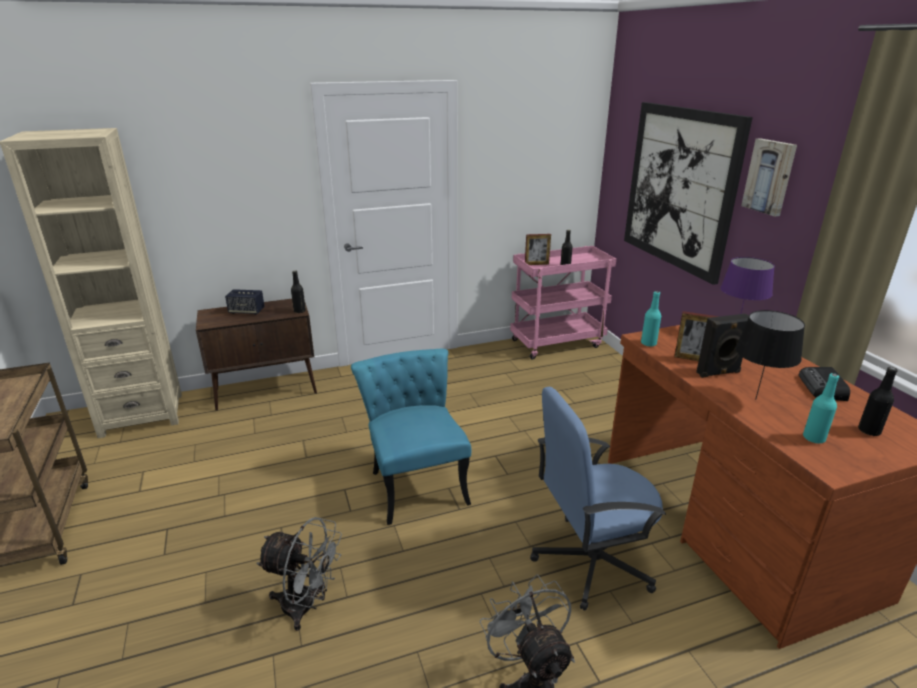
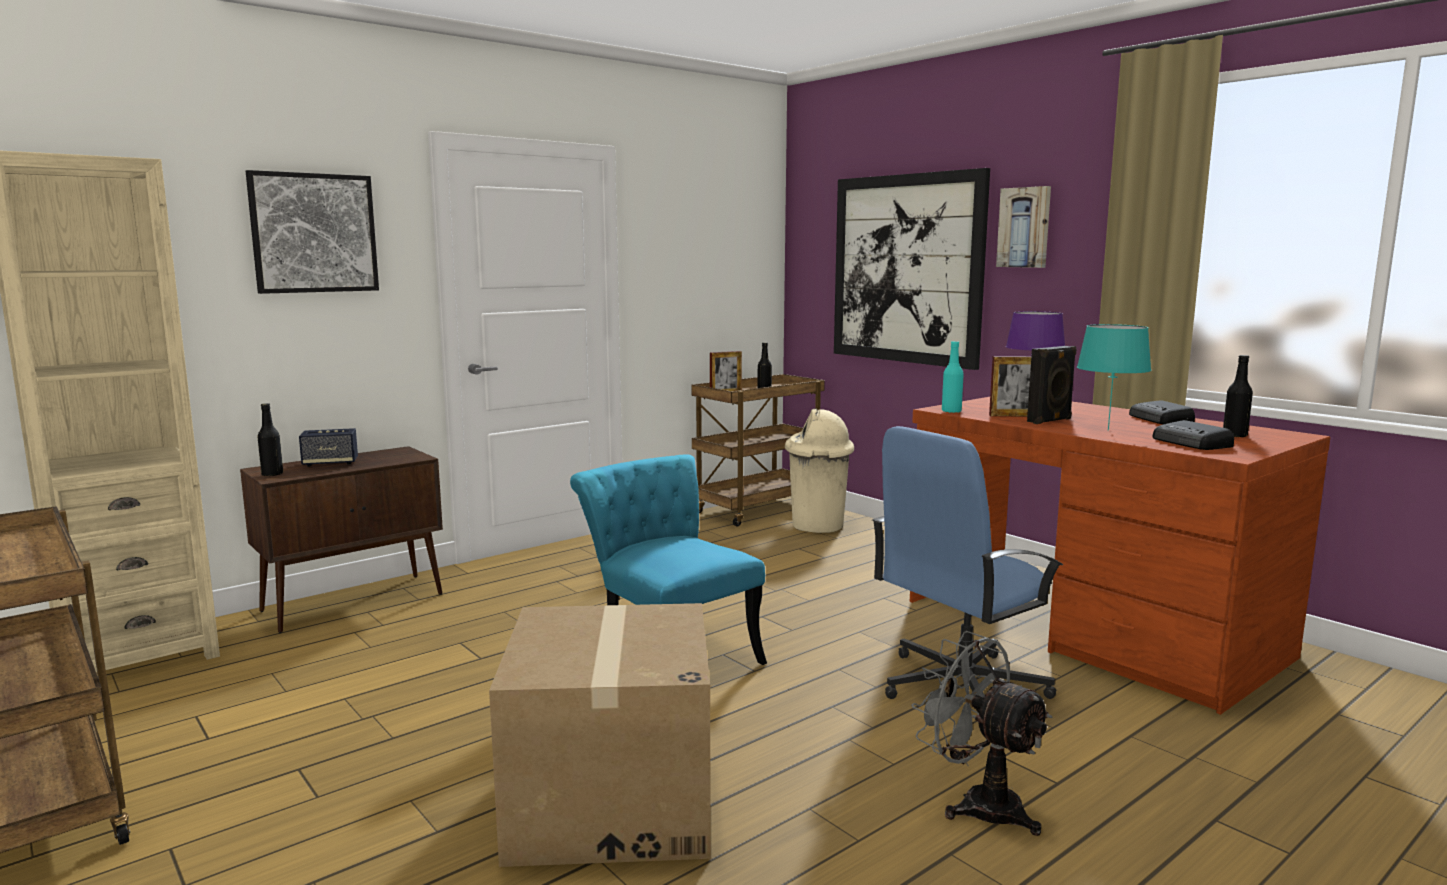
camera: 20 degrees left, 15 degrees down
(233, 162) = (314, 233): none -> picture
(299, 311) = (419, 456): black bottle -> black bottle (272, 474)
(307, 606) = (610, 801): grey fan -> cardboard box
(557, 343) = (757, 509): pink cart -> brown cart
(589, 368) = (817, 526): none -> beige trash can
(755, 399) = (1107, 430): black table lamp -> turquoise table lamp
(813, 438) = (1192, 443): turquoise bottle -> radio

